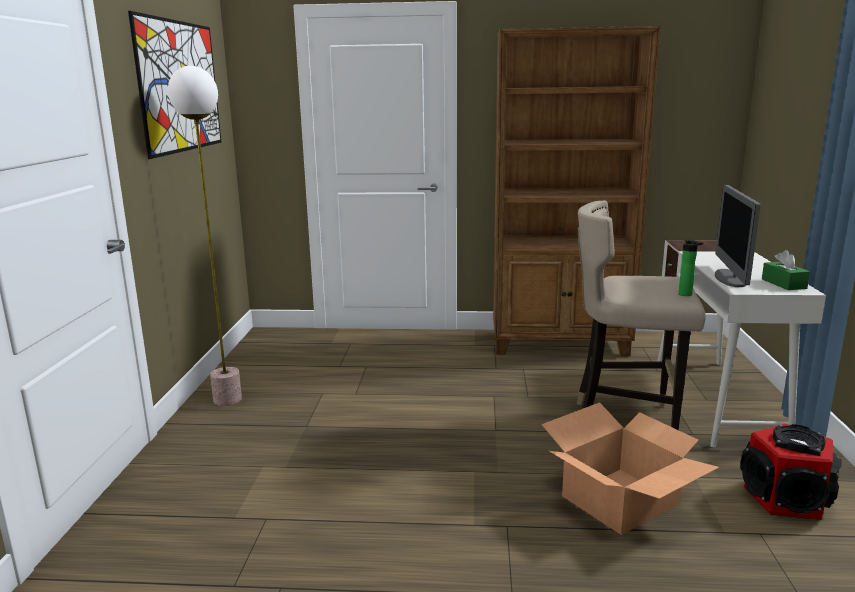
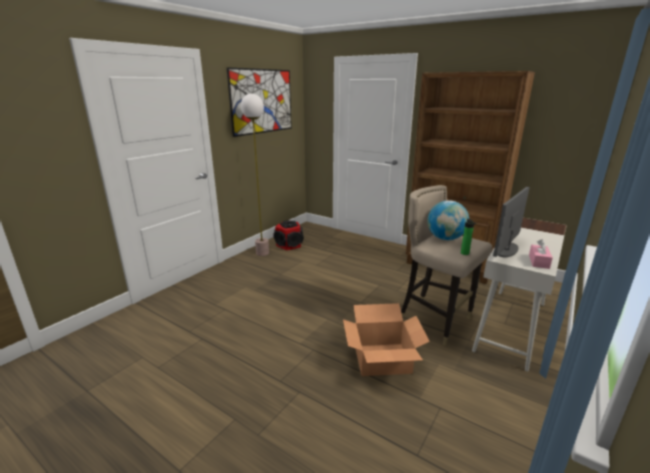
camera: 30 degrees right, 5 degrees up
(633, 282) = (445, 238): none -> globe
(783, 284) = (538, 261): green tissue box -> pink tissue box
(785, 498) = (481, 396): speaker -> speaker (289, 245)

